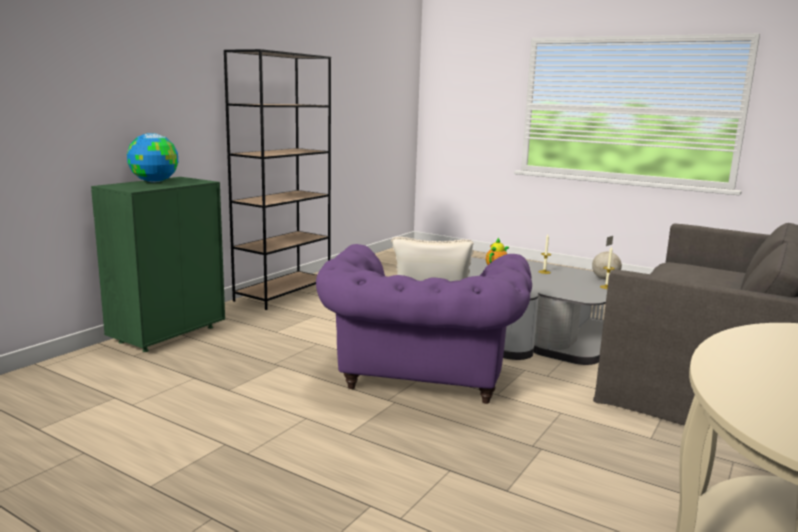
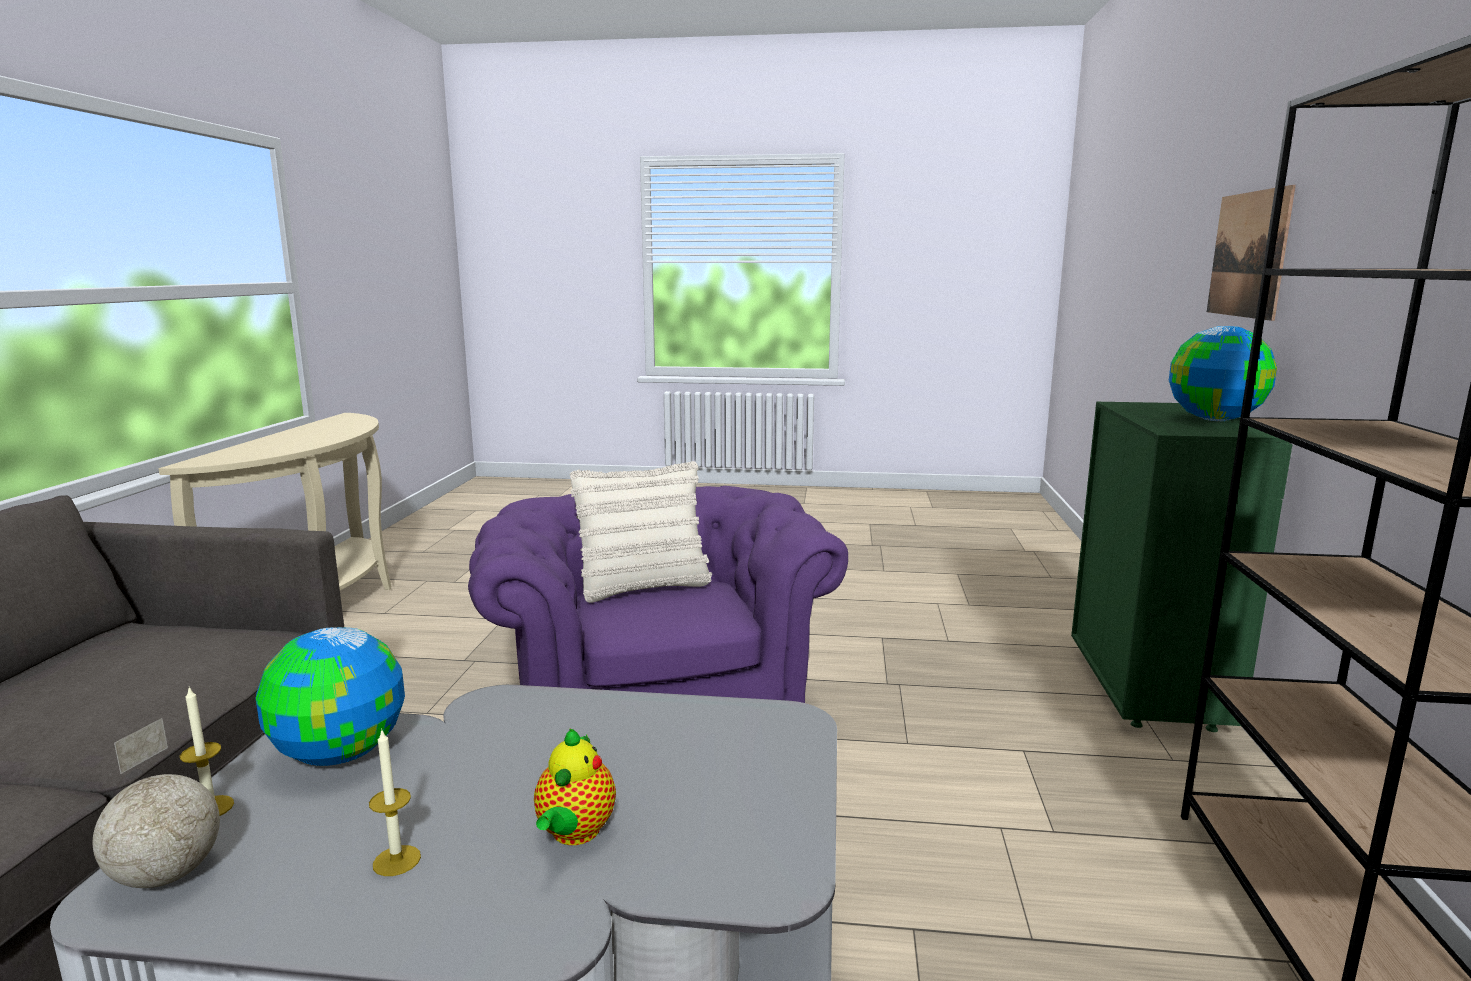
camera: 155 degrees right, 0 degrees up
(96, 95) = (1248, 254): none -> picture
(573, 291) = (340, 754): none -> globe

